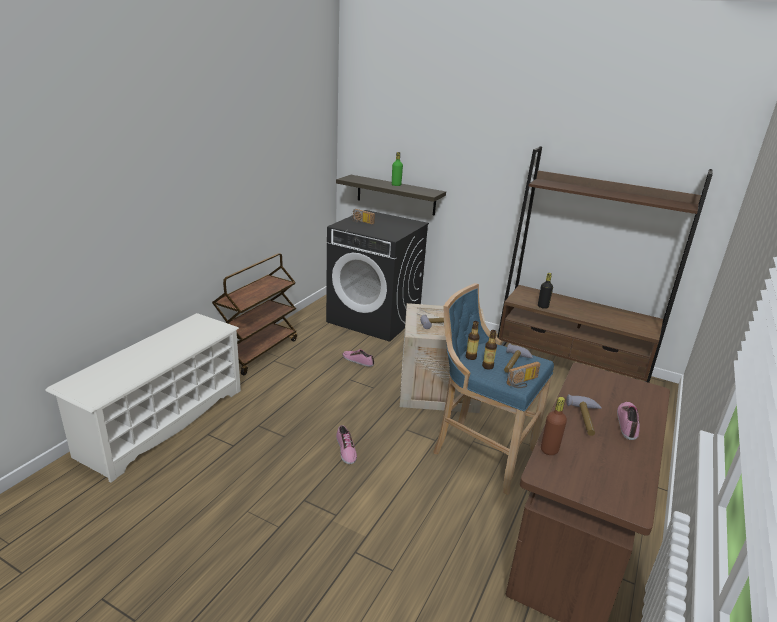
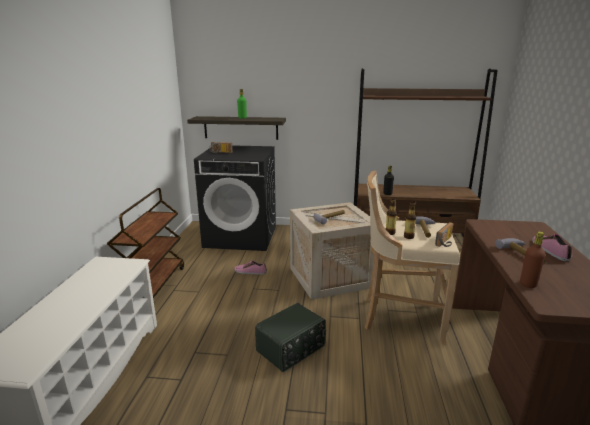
camera: 20 degrees left, 5 degrees down
(345, 450) = (291, 349): shoe -> radio
(480, 452) = (400, 317): blue stool -> beige stool

